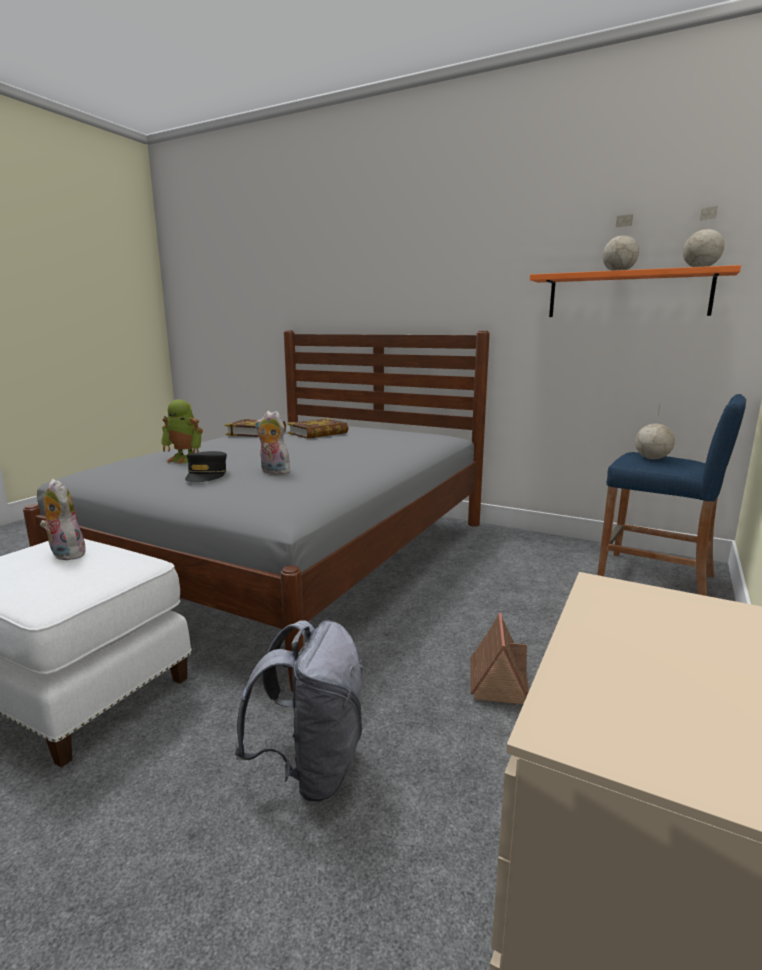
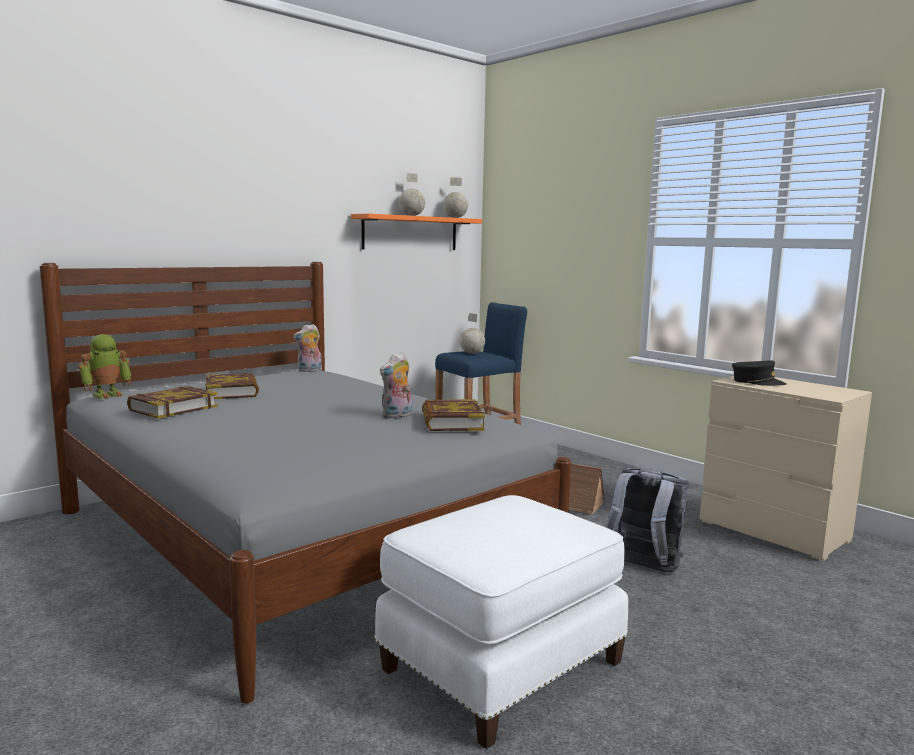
camera: 70 degrees left, 5 degrees down
(65, 554) = (479, 522): plush toy -> plush toy (309, 371)
(185, 459) = (286, 437): toy robot -> toy robot (107, 395)
(206, 475) = (379, 434): black cap -> black cap (757, 382)
(264, 487) = (451, 422): none -> book

